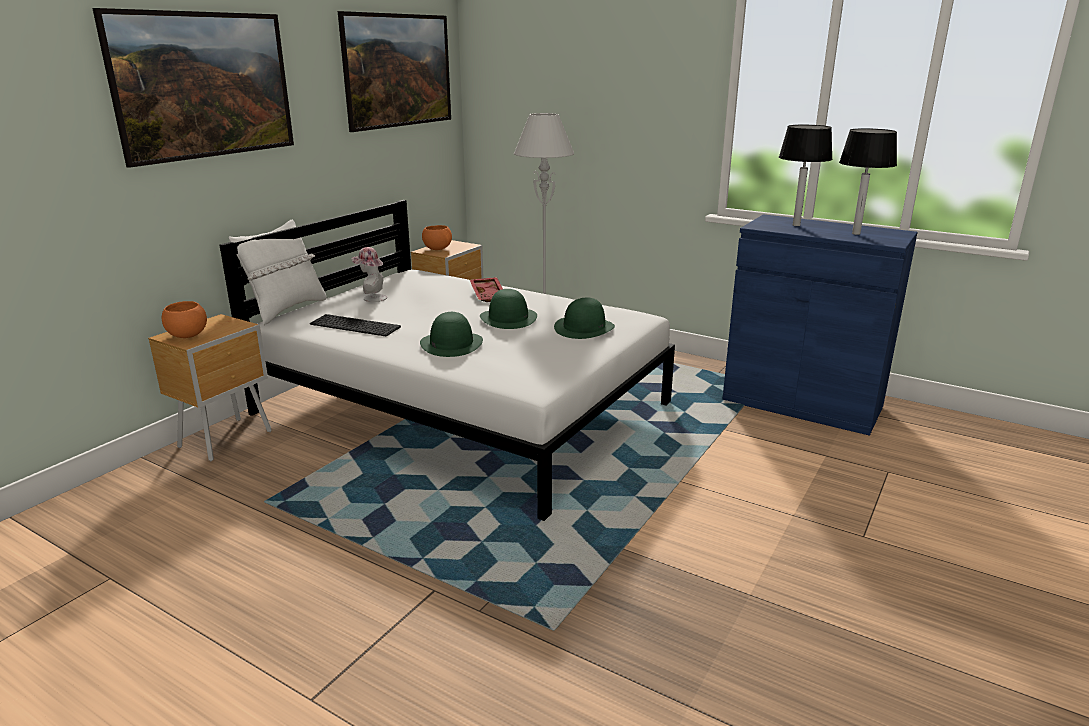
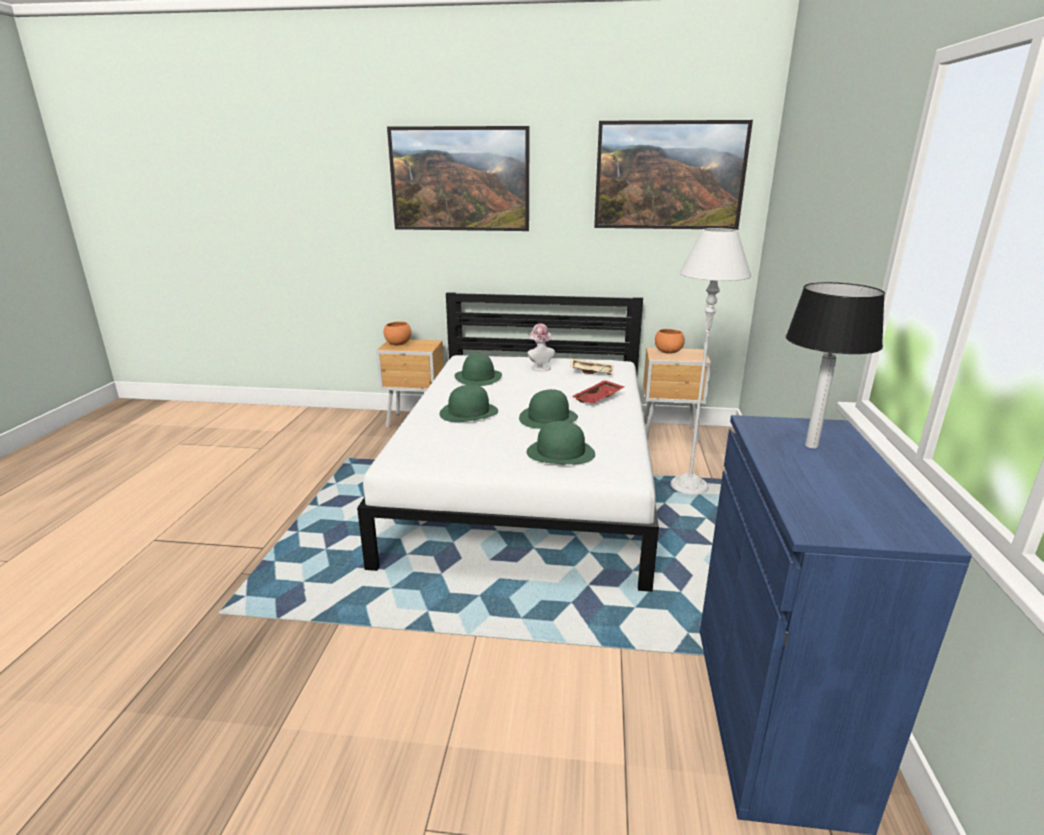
camera: 65 degrees right, 0 degrees up
(286, 310) = (489, 354): white pillow -> none
(357, 325) = (478, 377): keyboard -> green hat
(423, 283) = (591, 371): none -> beige tray
(855, 233) = (833, 492): table lamp -> none

